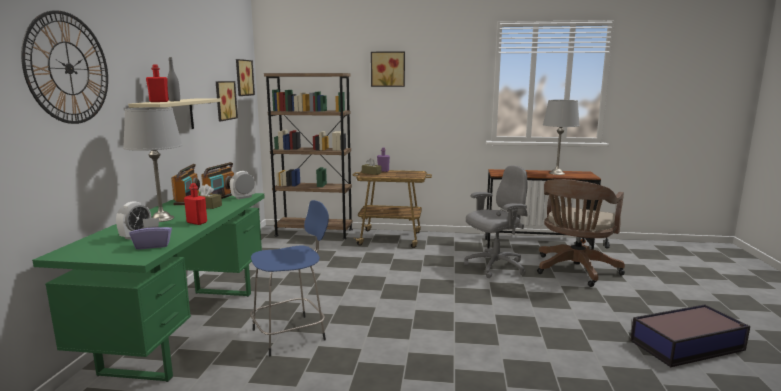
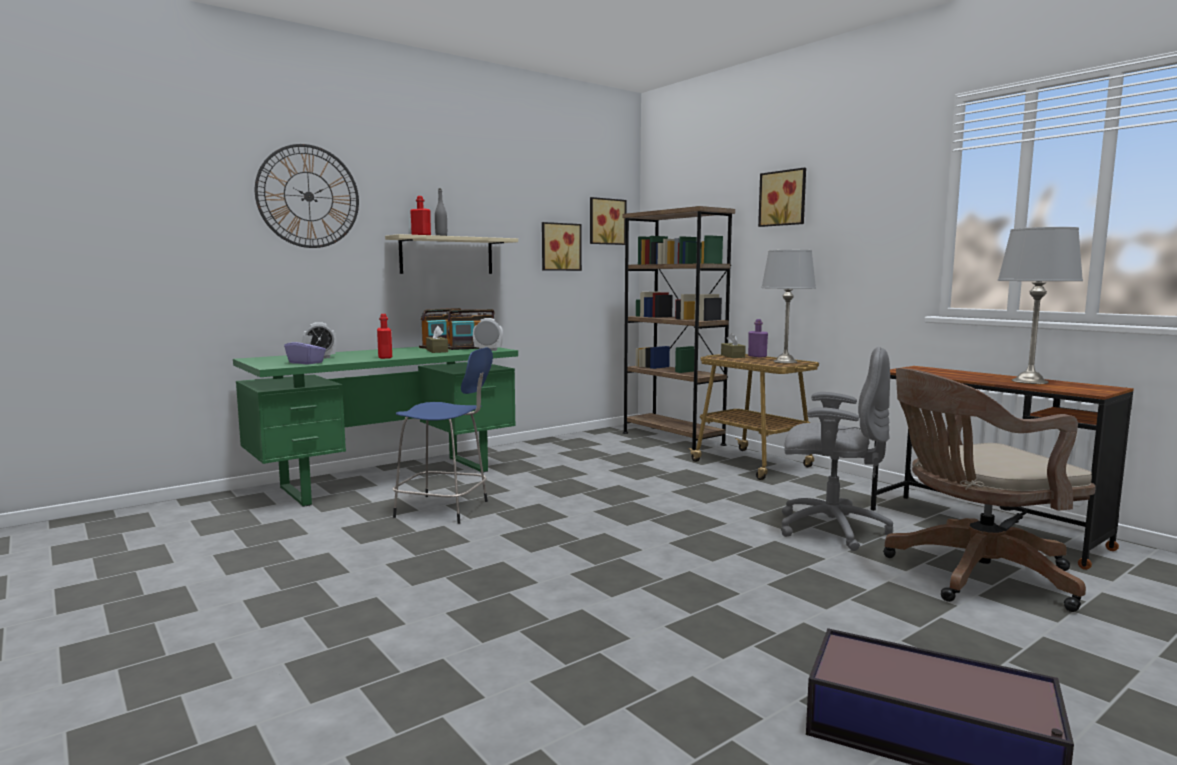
camera: 45 degrees right, 5 degrees down
(161, 218) = (375, 353): grey table lamp -> grey table lamp (785, 361)

